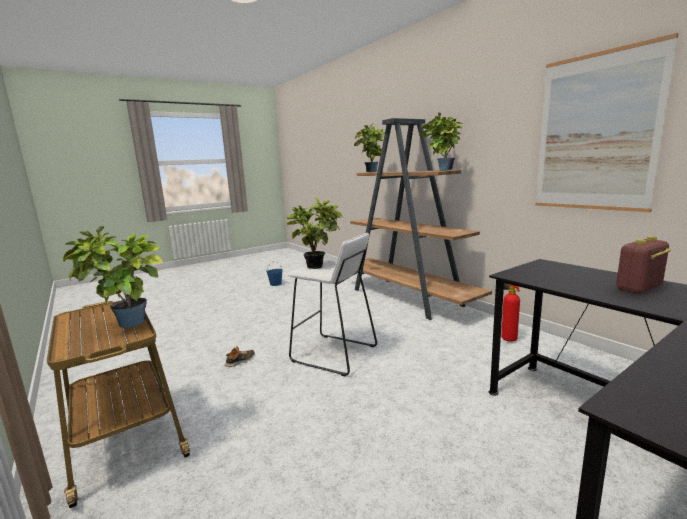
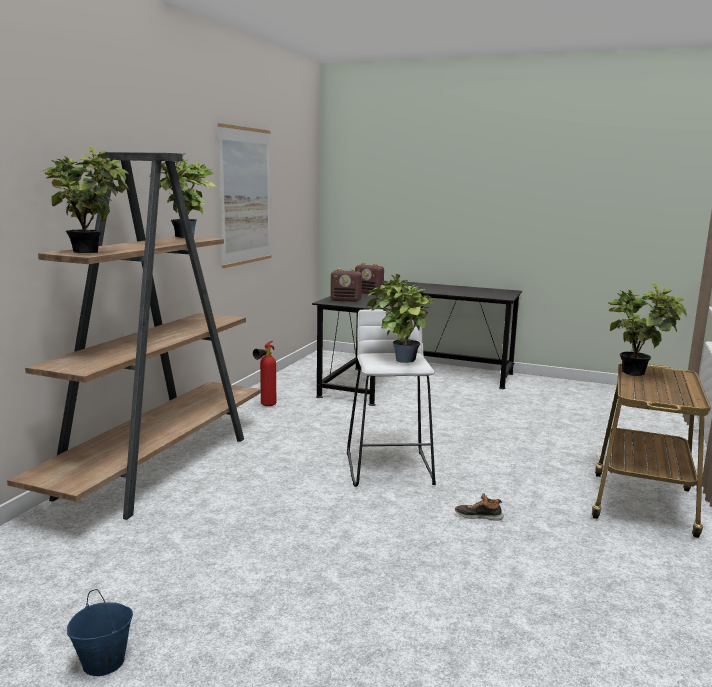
camera: 125 degrees left, 0 degrees up
(557, 270) = (346, 300): none -> radio

